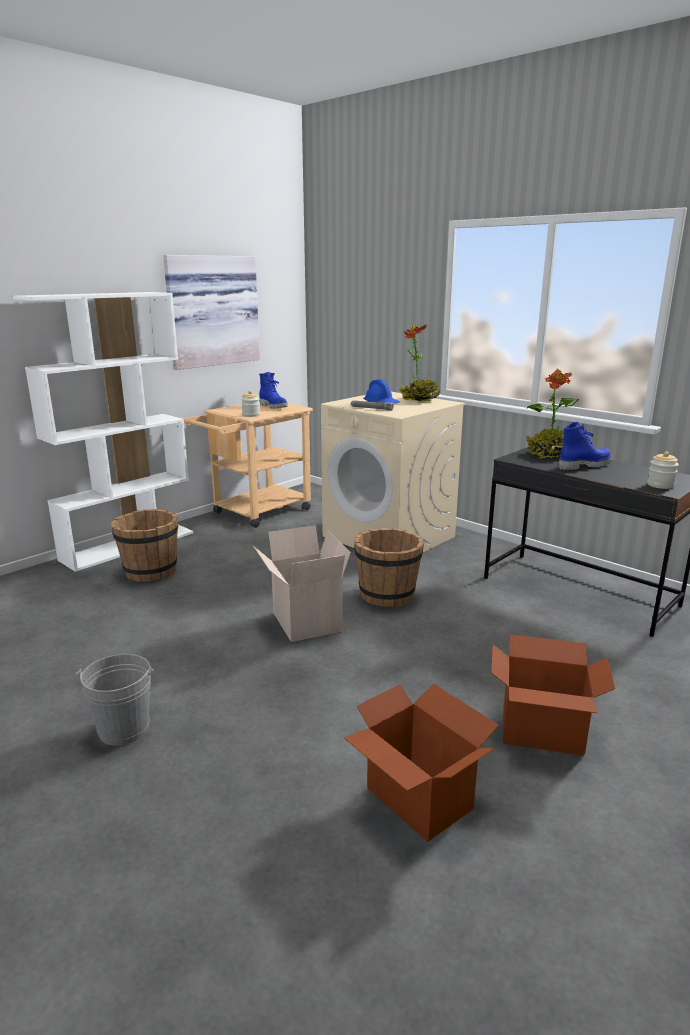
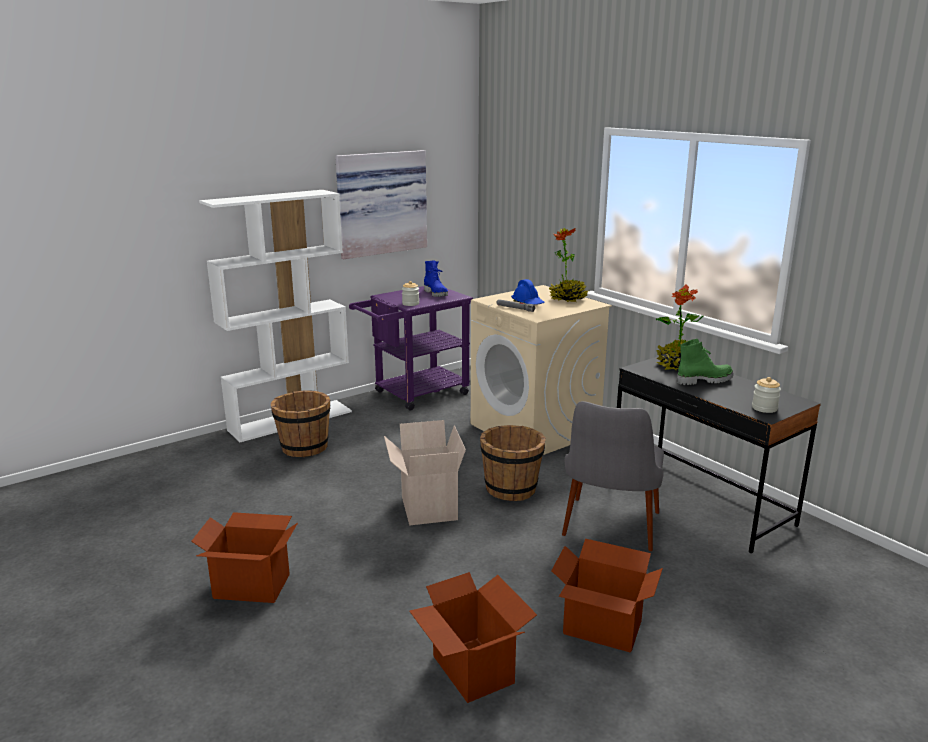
camera: 10 degrees right, 0 degrees up
(123, 729) = (252, 586): grey bucket -> cardboard box
(255, 513) = (414, 394): beige cart -> purple cart
(504, 630) = (608, 533): none -> grey chair
(583, 465) = (703, 380): blue boot -> green boot

